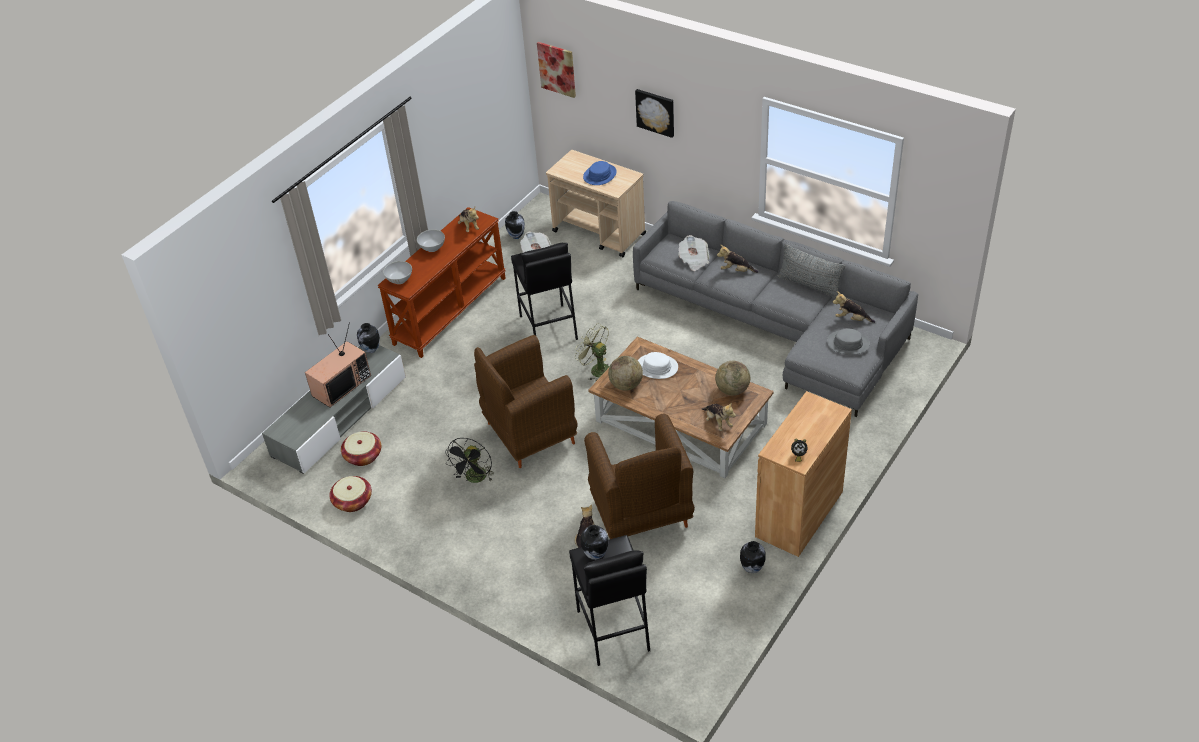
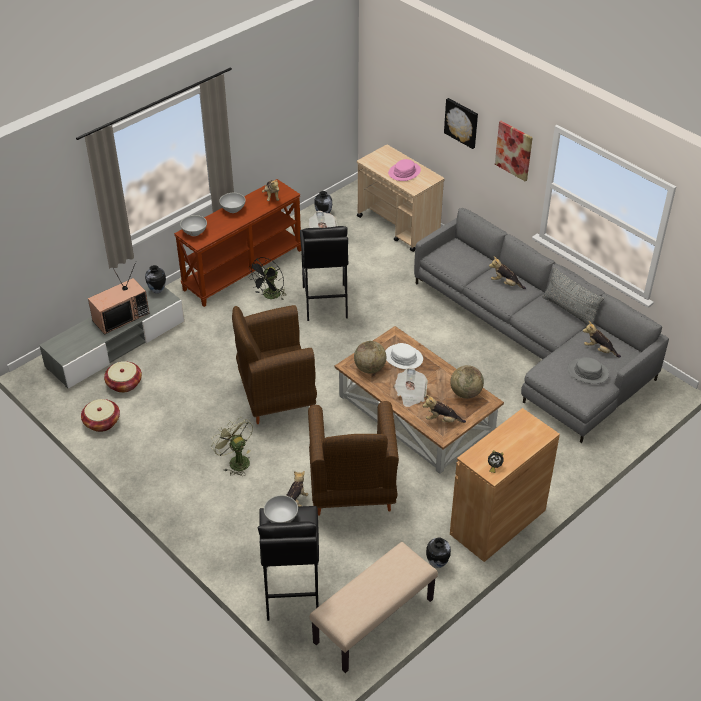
camera: 10 degrees right, 0 degrees up
(475, 479) = (214, 425): black fan -> black fan (270, 296)
(557, 69) = (383, 67): picture -> picture (514, 150)
(595, 555) = (281, 518): vase -> white bowl
(596, 369) = (355, 349): green fan -> green fan (235, 461)
(600, 175) = (404, 172): blue hat -> pink hat
(694, 260) = (469, 266): newspaper -> newspaper (410, 394)
(707, 642) = (374, 622): none -> beige bench
(717, 422) = (442, 420): plush toy -> plush toy turned 120 degrees clockwise

